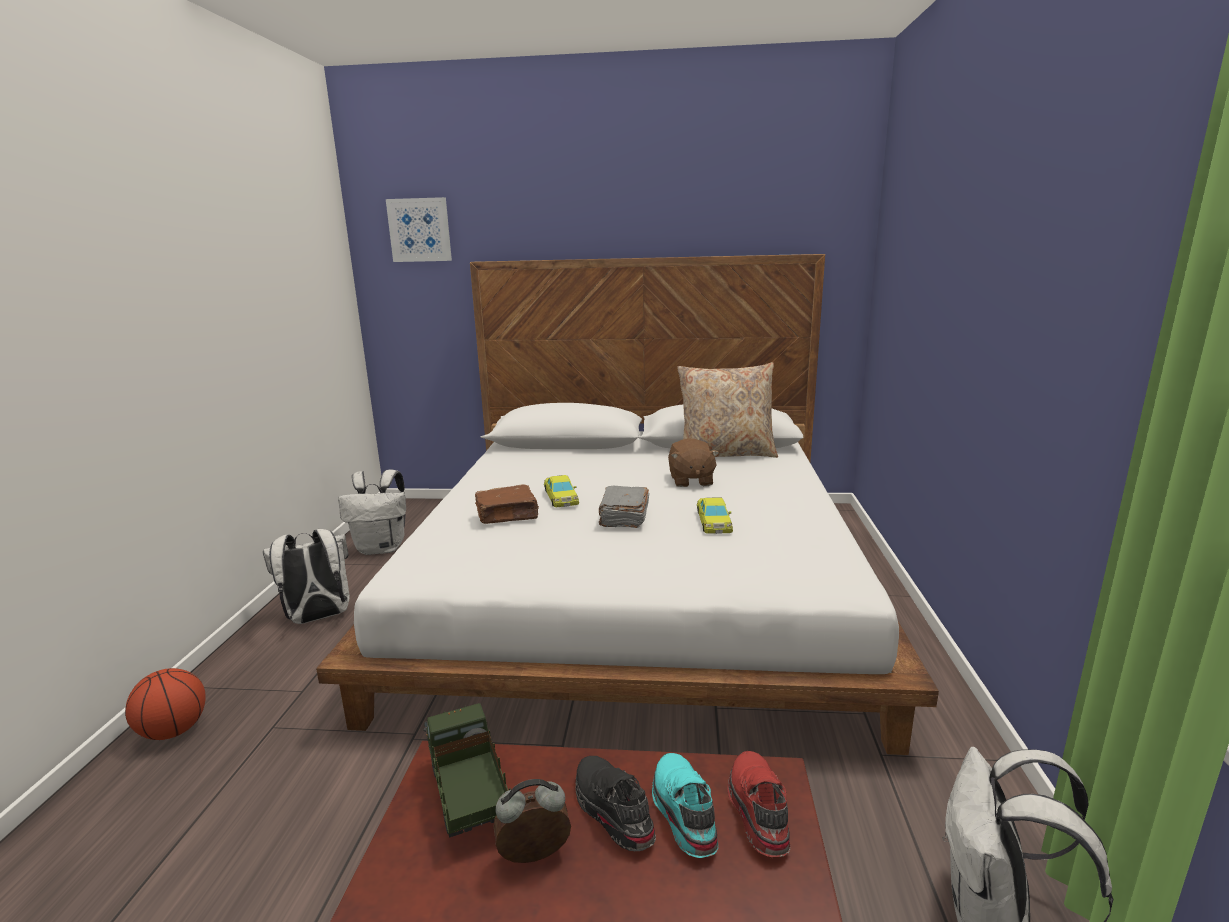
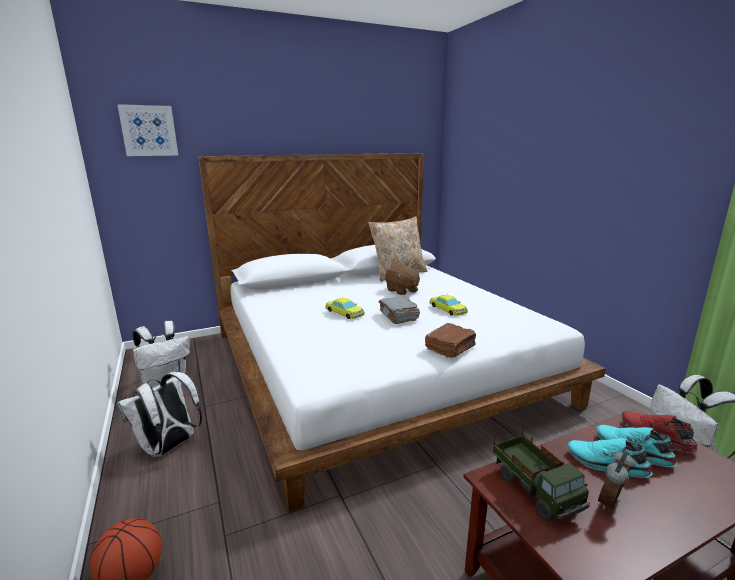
camera: 30 degrees left, 0 degrees up
(468, 795) = (535, 490): toy truck -> toy truck turned 150 degrees counterclockwise
(508, 516) = (330, 329): brown book -> brown book (450, 348)
(611, 811) = (606, 465): black shoe -> turquoise shoe

